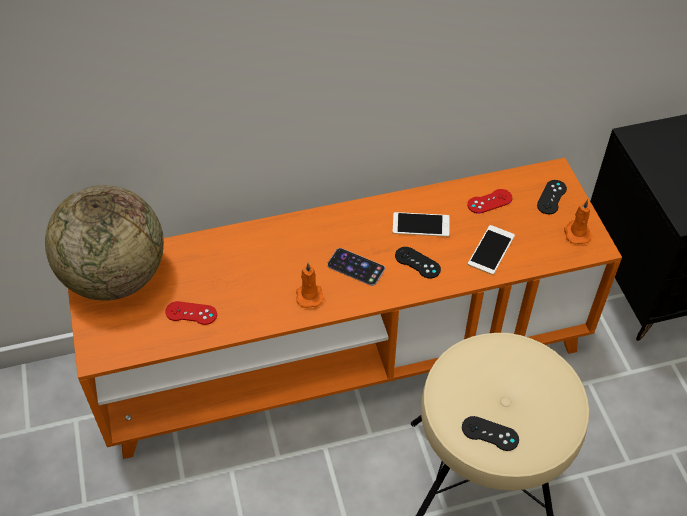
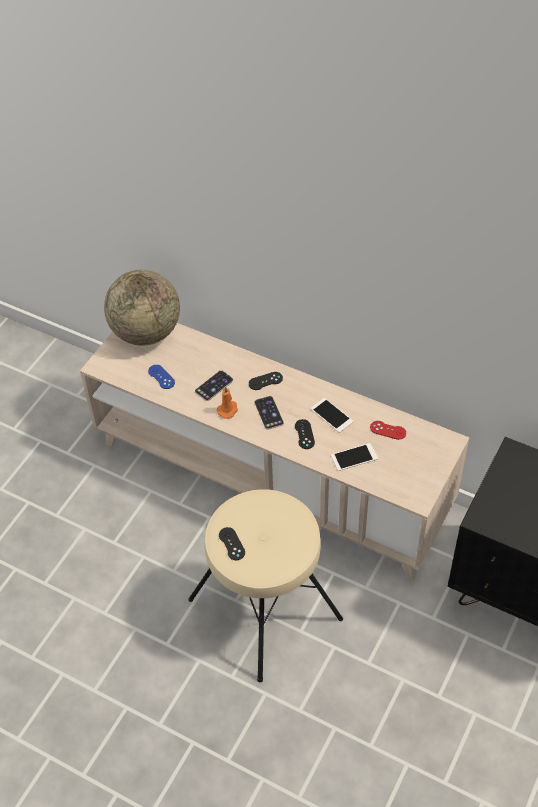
camera: 45 degrees right, 0 degrees up
(191, 313) = (161, 377): red game controller -> blue game controller
(263, 281) = (214, 386): none -> phone
(343, 356) = (271, 477): orange tv stand -> beige tv stand
(551, 197) = (429, 454): black game controller -> black game controller (265, 381)
(576, 233) = (417, 484): orange candle -> none

